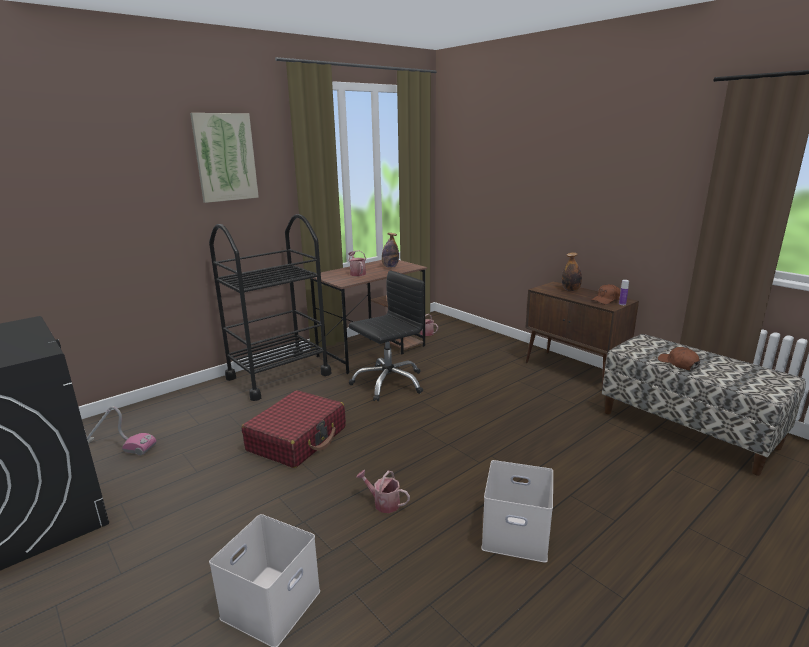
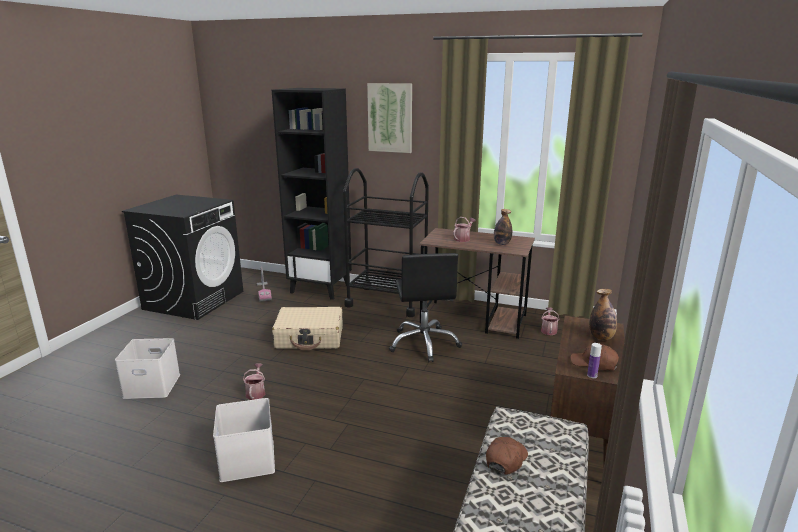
camera: 60 degrees right, 0 degrees up
(182, 404) = (321, 288): none -> black bookcase
(297, 439) = (310, 337): red suitcase -> beige suitcase
(388, 383) = (424, 343): black office chair -> black office chair turned 60 degrees clockwise

